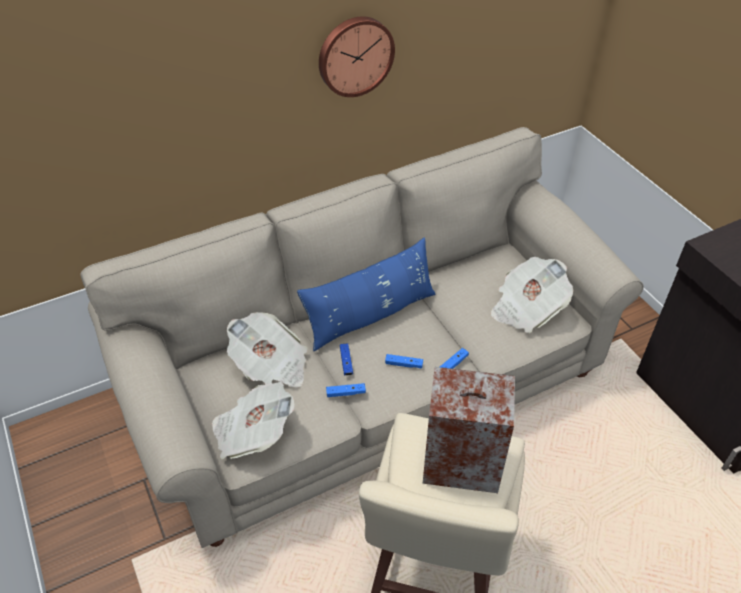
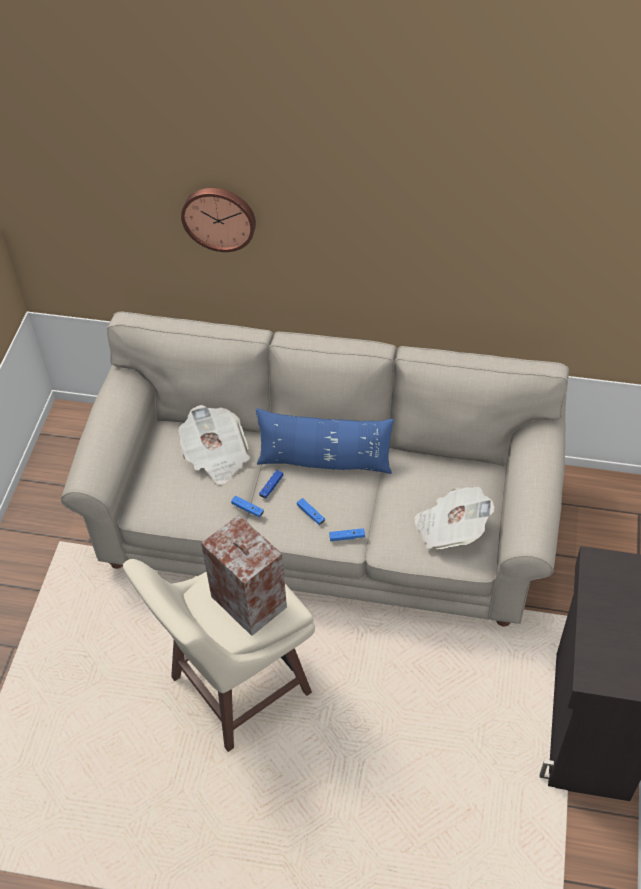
camera: 40 degrees right, 5 degrees up
(253, 433) = (161, 498): newspaper -> none
(355, 55) = (389, 236): wall clock -> wall clock (219, 217)

